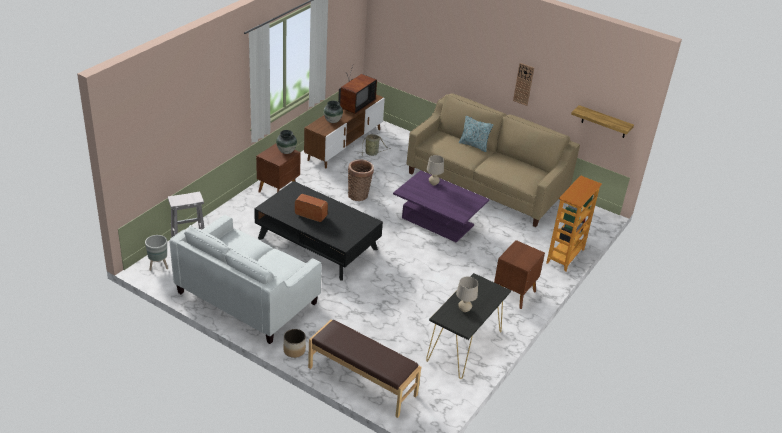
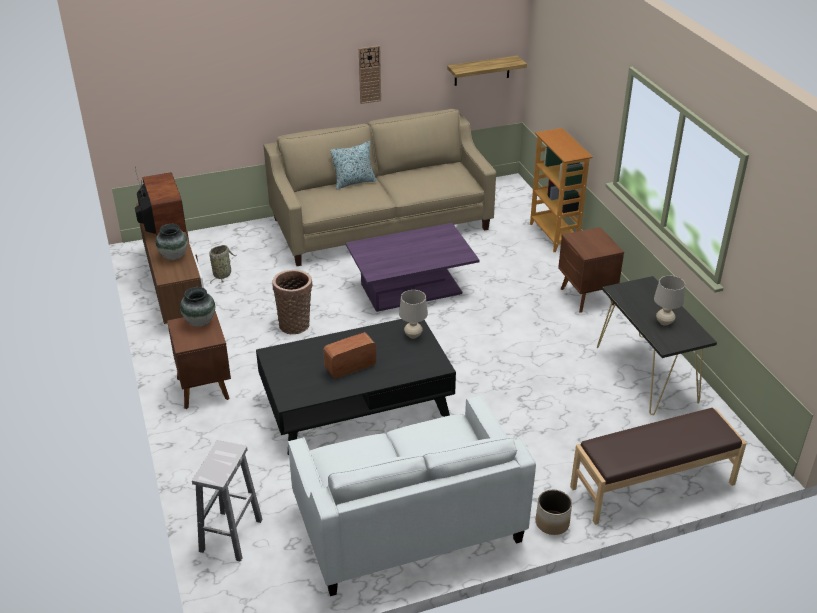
camera: 50 degrees left, 0 degrees up
(158, 266) = (245, 594): grey planter -> none
(433, 183) = (382, 245): beige table lamp -> beige table lamp (413, 335)

